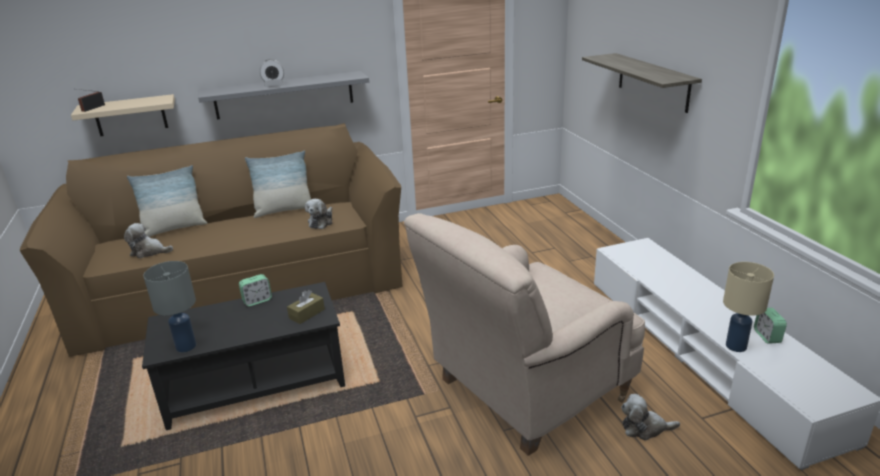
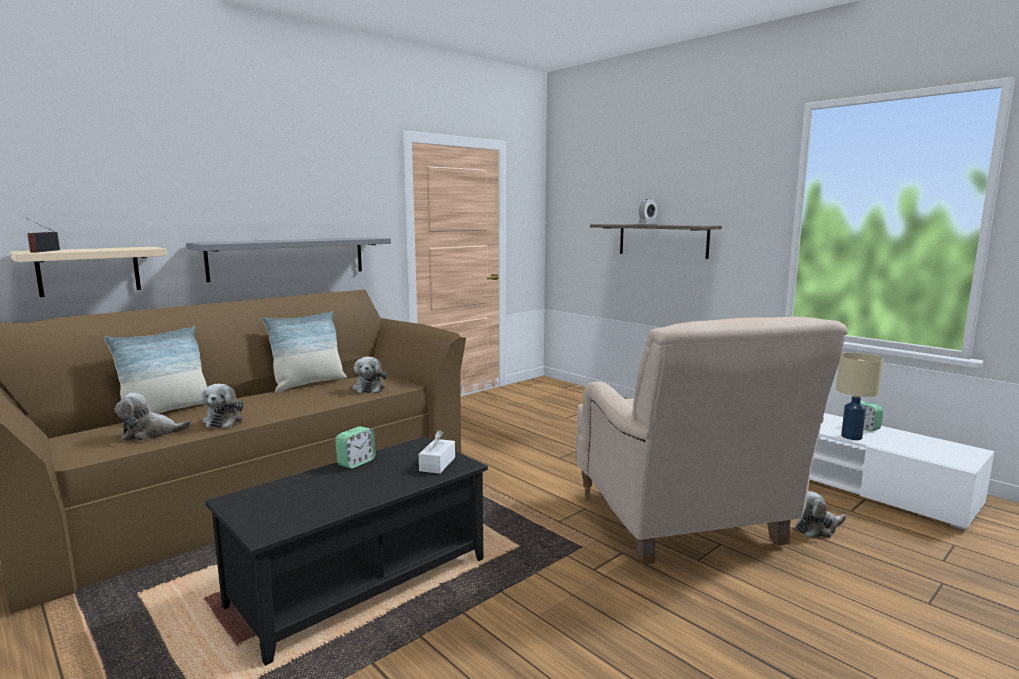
camera: 25 degrees left, 15 degrees down
(185, 346) = (301, 518): grey table lamp -> none
(198, 245) = (224, 420): none -> plush toy
(274, 86) = (288, 240): alarm clock -> alarm clock (647, 224)
(307, 314) = (437, 464): brown tissue box -> white tissue box
(524, 394) = (683, 525): beige armchair -> beige armchair turned 45 degrees counterclockwise

